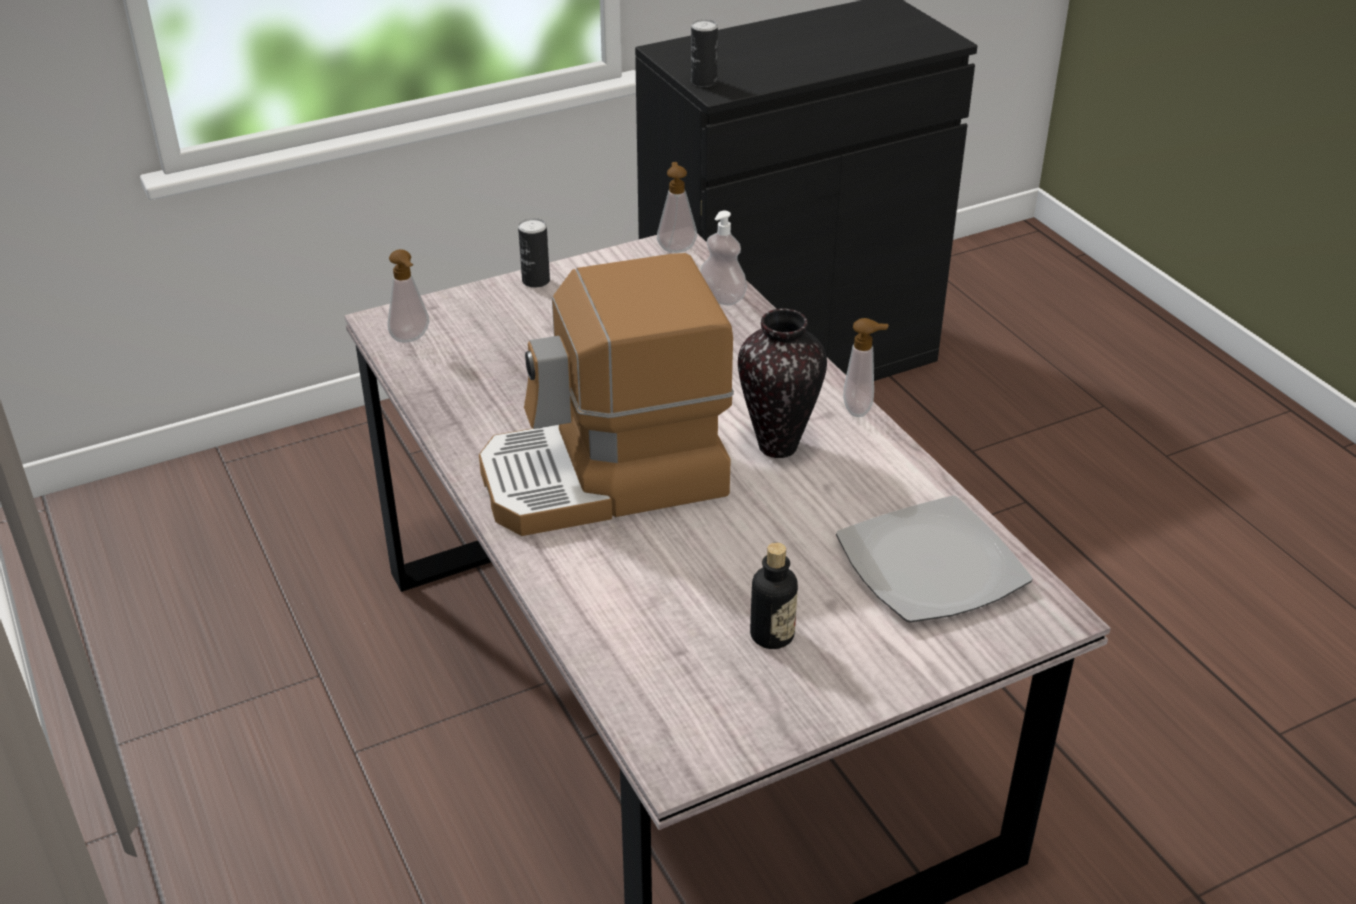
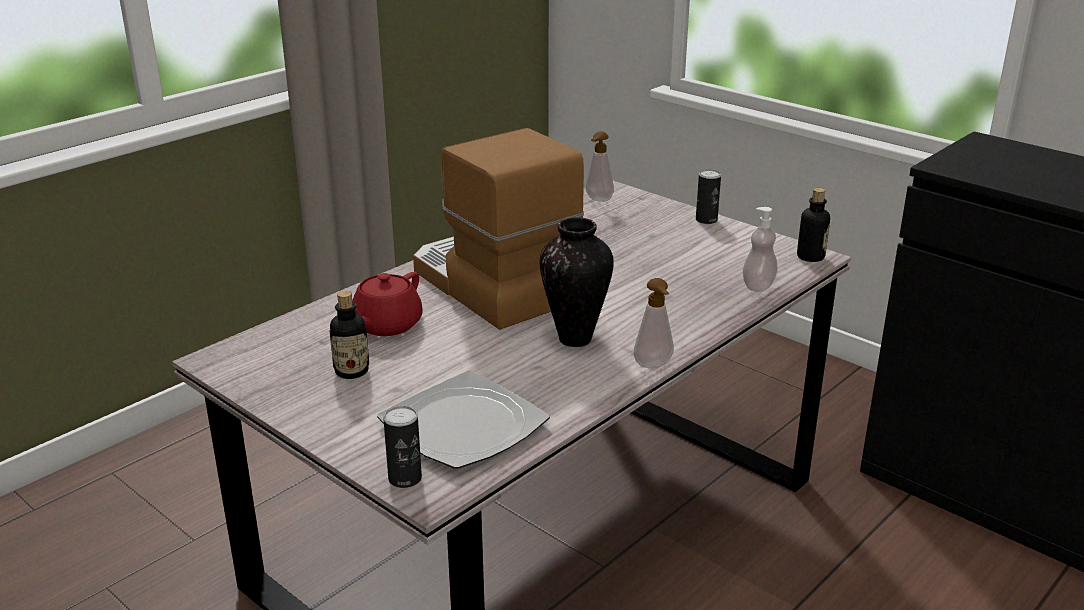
camera: 70 degrees right, 10 degrees down
(665, 587) = (386, 325): none -> red teapot
(676, 247) = (810, 257): soap dispenser -> bottle
(703, 82) = (950, 159): can -> can (405, 478)

